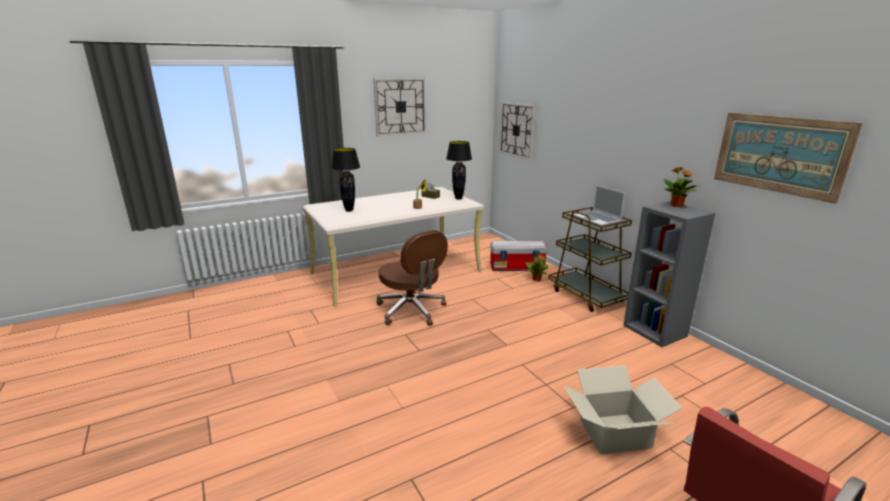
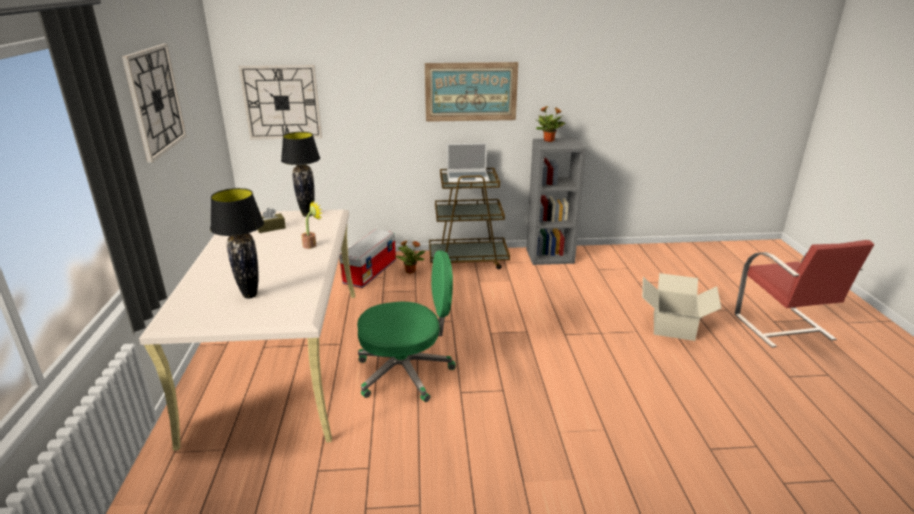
camera: 65 degrees left, 5 degrees up
(412, 310) = (406, 372): brown office chair -> green office chair
(779, 154) = (615, 80): picture -> picture (471, 92)

